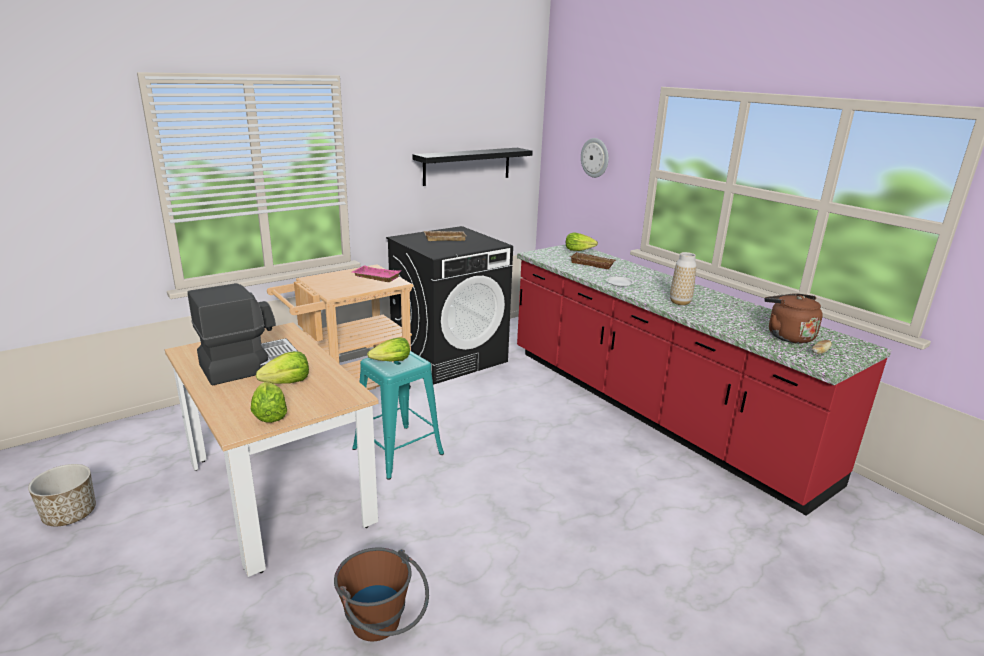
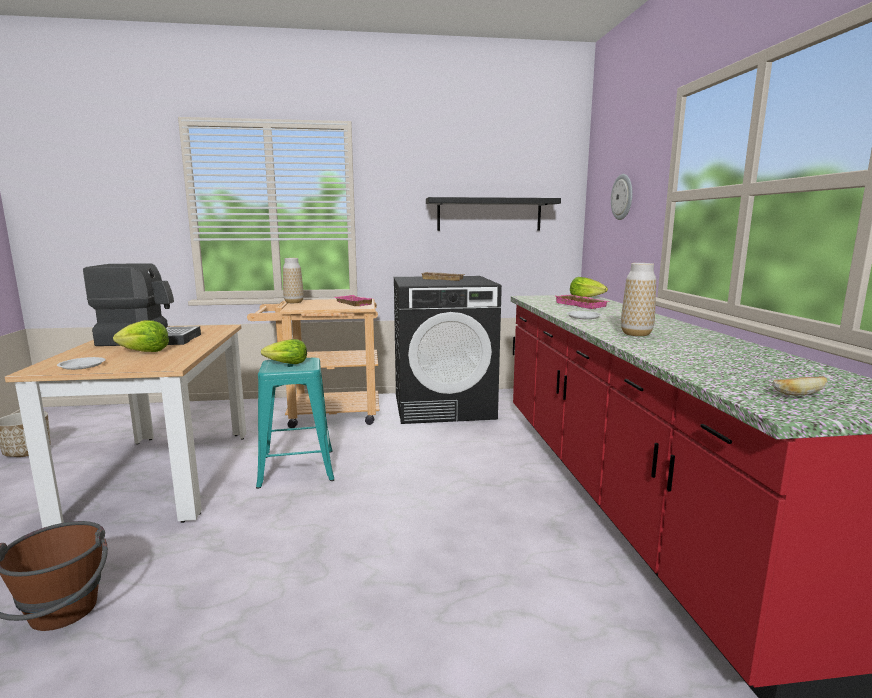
camera: 30 degrees right, 10 degrees down
(270, 415) = (81, 366): lettuce -> white plate
(314, 283) = (294, 302): none -> vase
(593, 263) = (582, 305): brown tray -> pink tray
(787, 336) = (762, 374): brown kettle -> none

